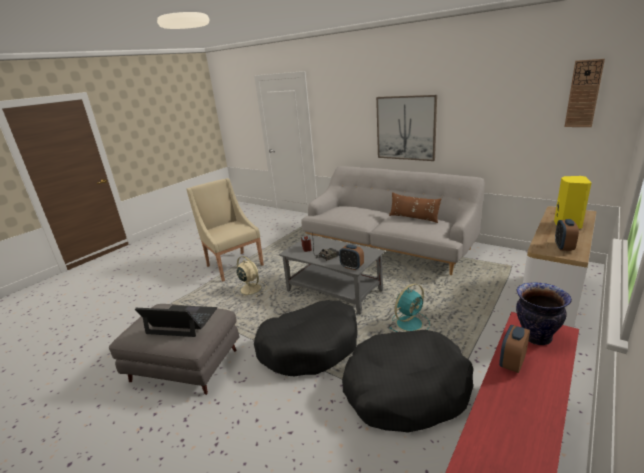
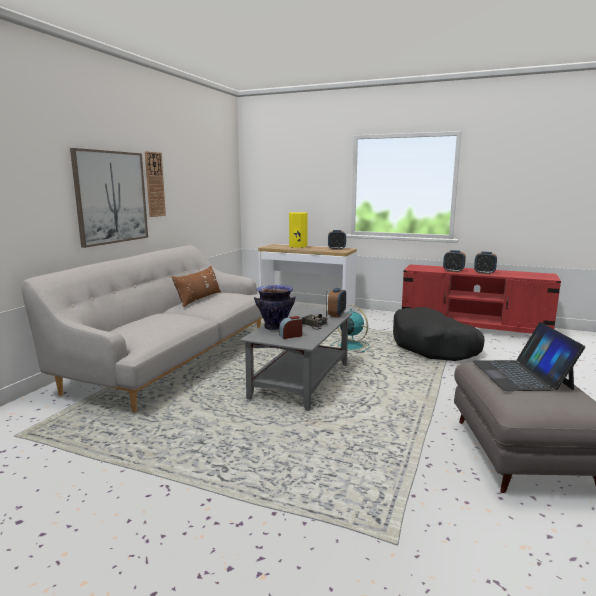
camera: 105 degrees left, 10 degrees down
(233, 265) = (208, 495): beige armchair -> none
(250, 288) = (309, 446): beige fan -> none
(310, 346) = (415, 382): black dog bed -> none
(502, 402) = (484, 273): none -> alarm clock
(536, 337) = (425, 268): vase -> vase (275, 327)
(583, 94) = (220, 163): wall clock -> wall clock (154, 184)

